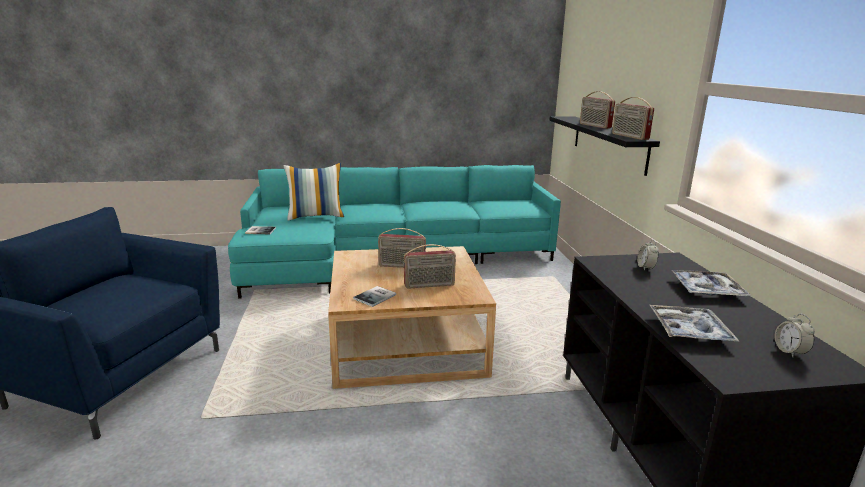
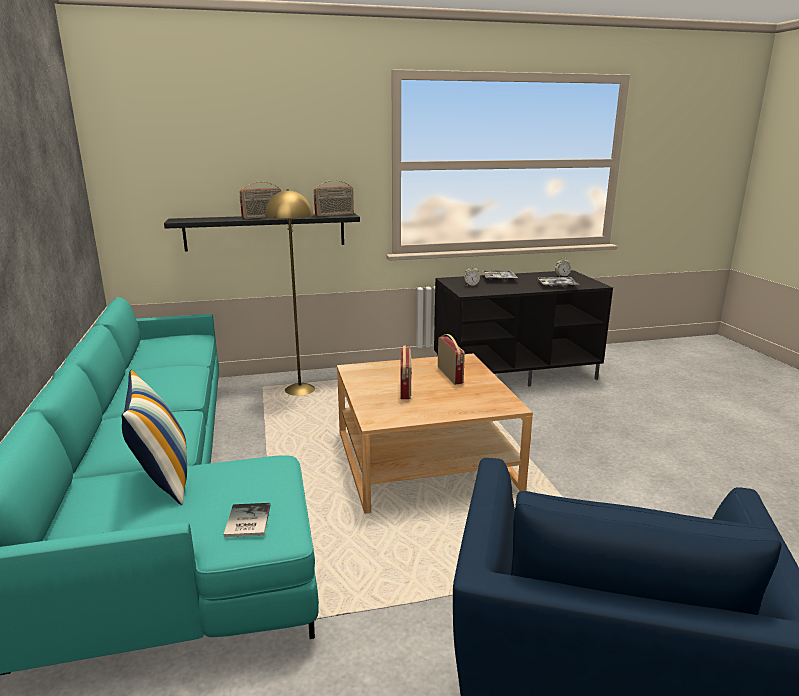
camera: 95 degrees left, 0 degrees up
(376, 297) = (488, 394): book -> none
(551, 291) = (299, 390): none -> yellow floor lamp

